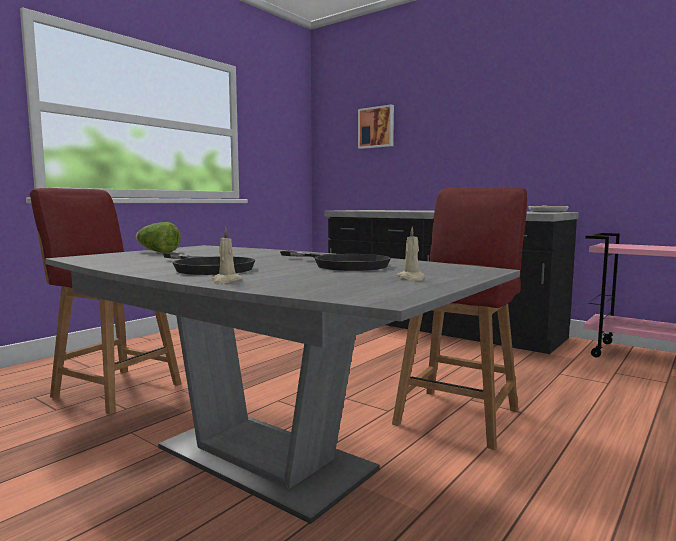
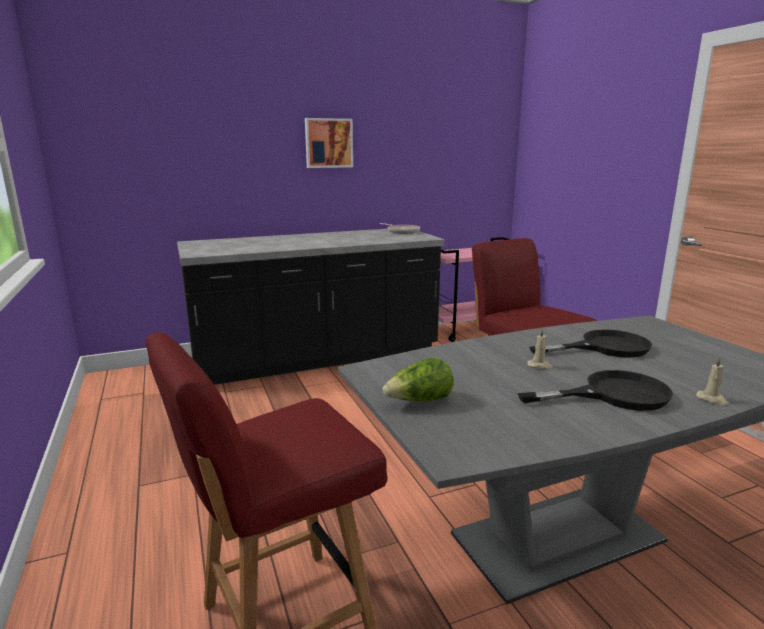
camera: 60 degrees left, 10 degrees up
(376, 127) = (173, 131): picture -> picture (328, 143)
(411, 278) = (695, 346): beige candle -> beige candle (539, 365)

